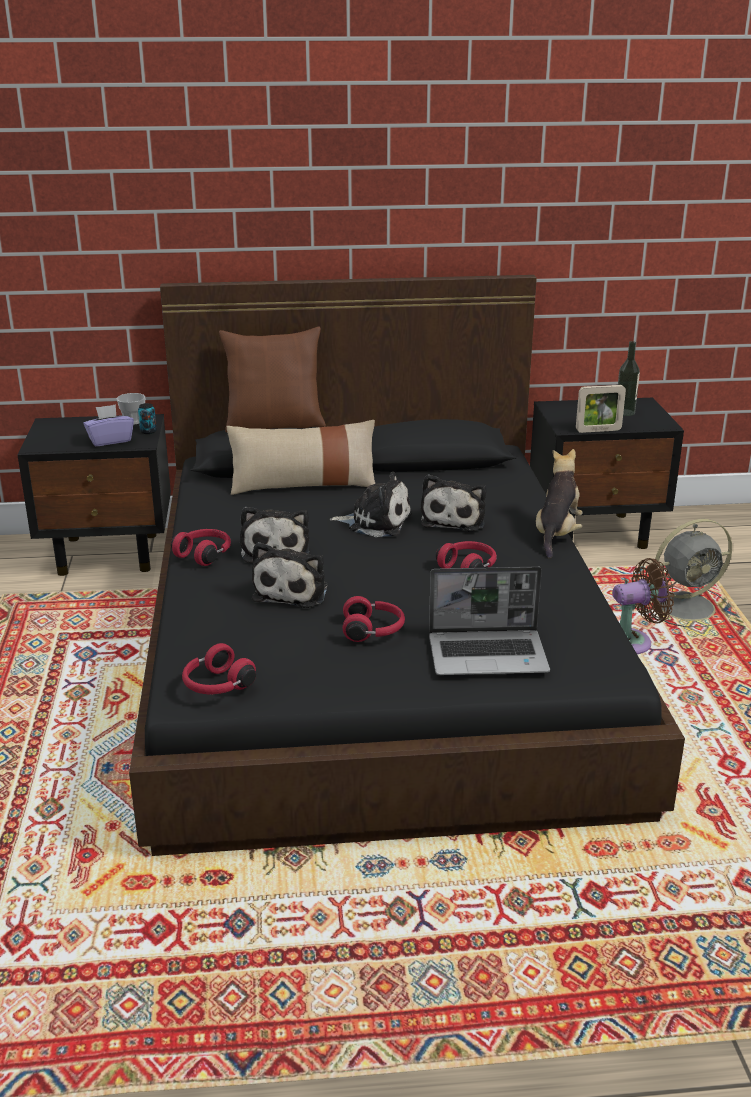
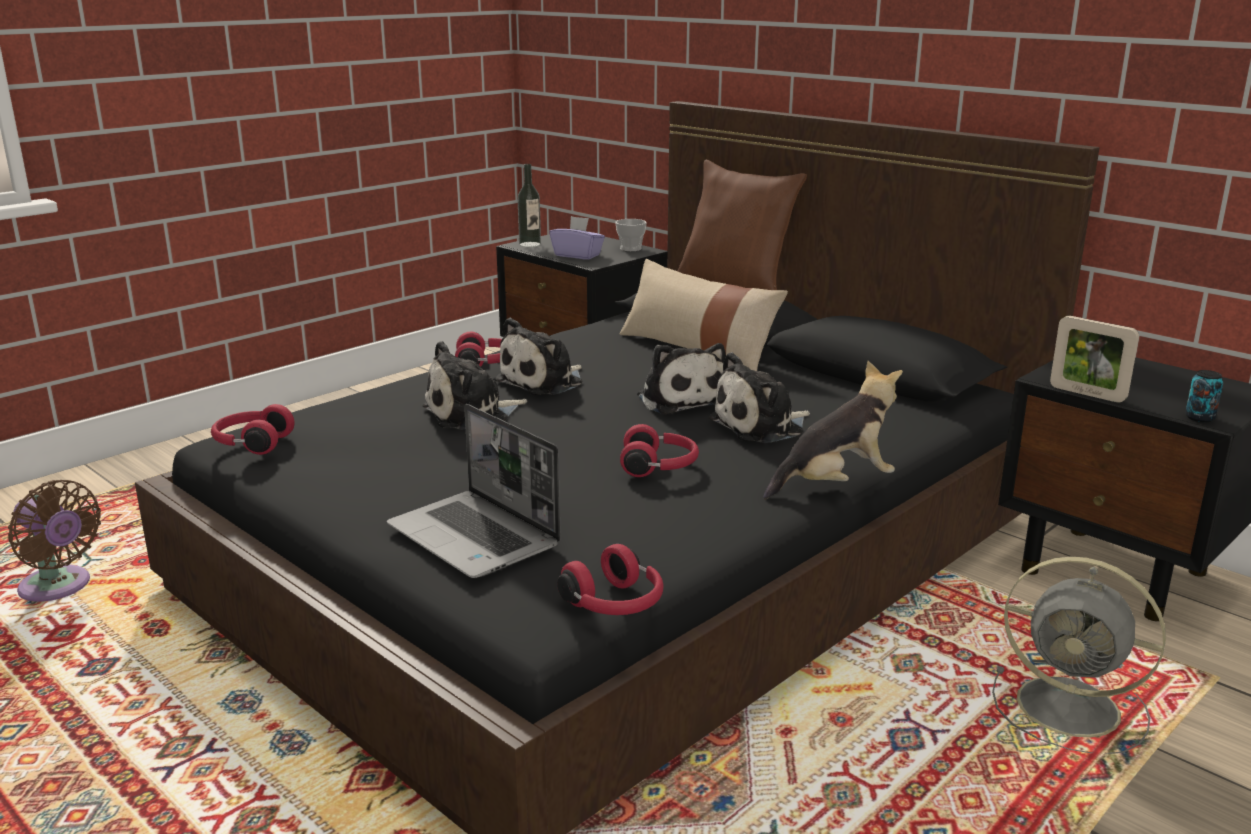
camera: 50 degrees right, 5 degrees down
(148, 431) = (621, 258): can -> can (1199, 418)
(373, 631) = (445, 469): red headphones -> red headphones (615, 604)
(625, 412) = (1185, 391): bottle -> bottle (530, 244)
(632, 642) = (902, 697): brown fan -> brown fan (59, 588)

